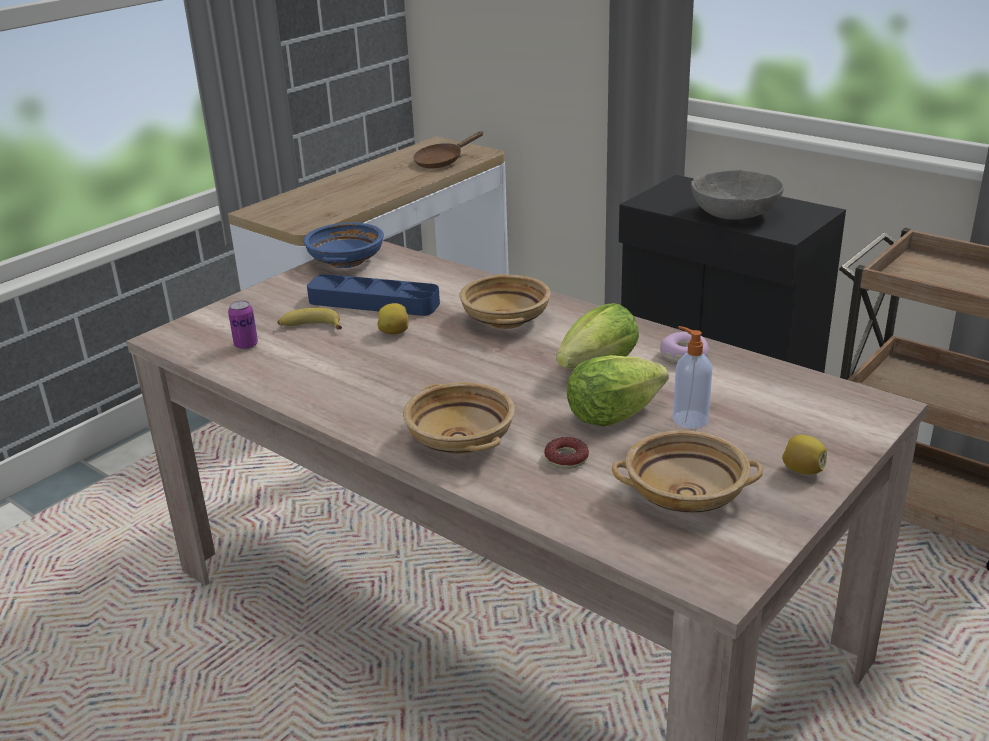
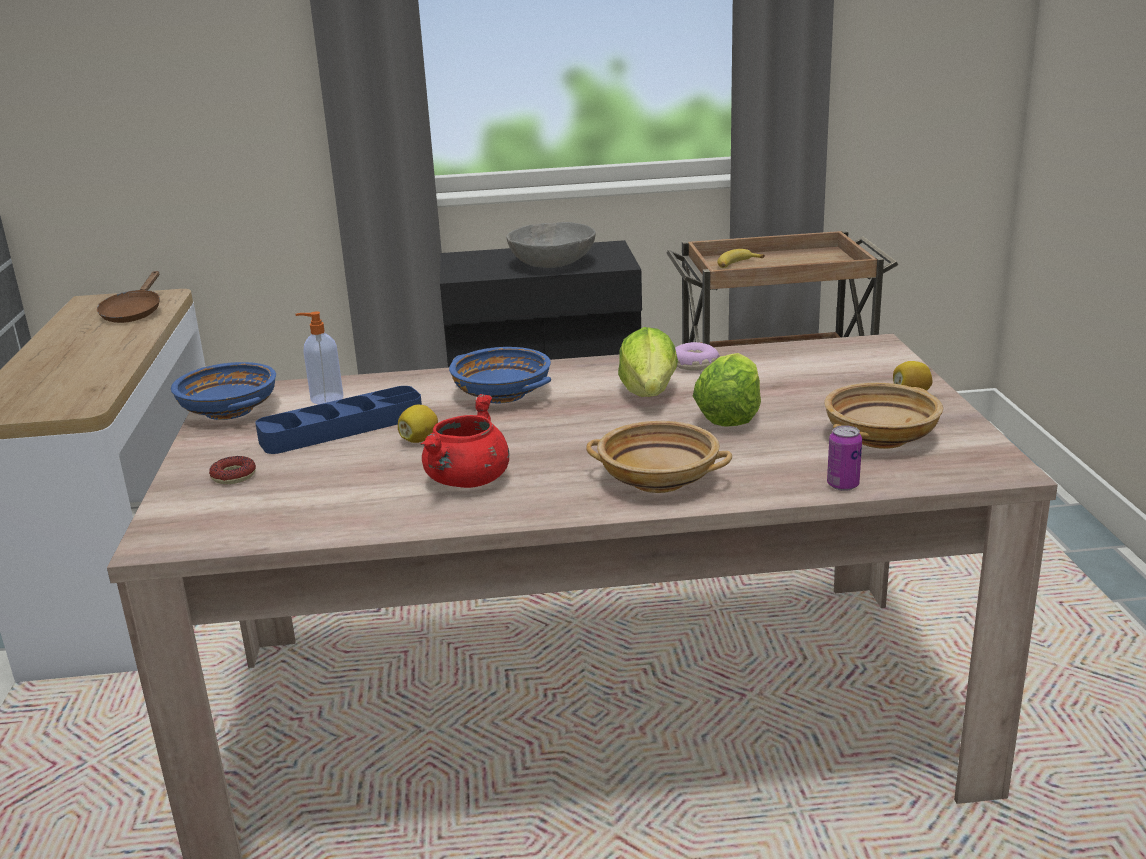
camera: 45 degrees left, 5 degrees down
(246, 345) = (280, 509): can -> can (843, 485)
(310, 327) = (319, 469): banana -> banana (737, 265)
(361, 377) = (468, 481): none -> red cooking pot
(506, 320) = (503, 394): beige bowl -> blue bowl
(566, 458) = (760, 454): donut -> donut (233, 476)
(689, 419) = (784, 397): soap dispenser -> soap dispenser (325, 398)

